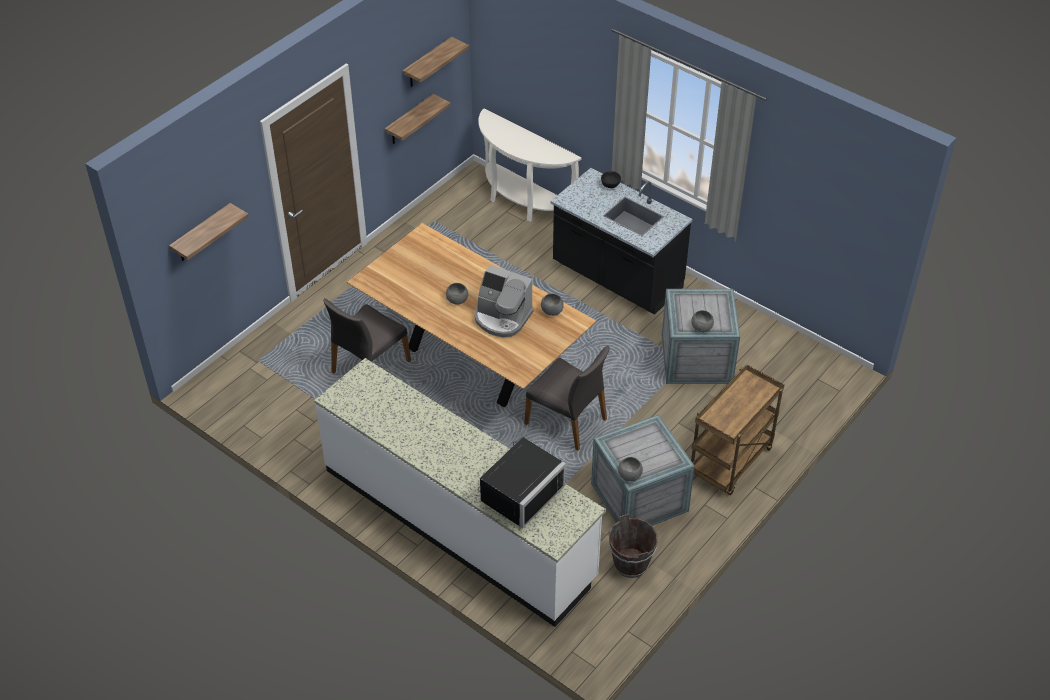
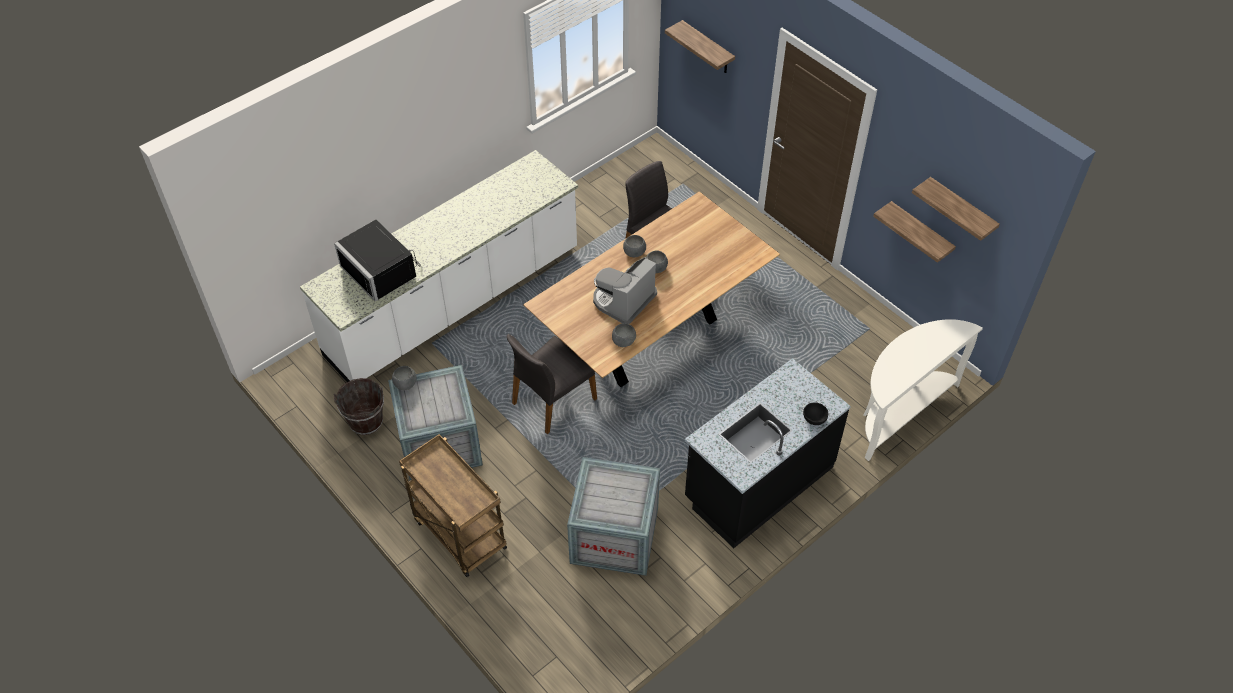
camera: 100 degrees right, 5 degrees up
(701, 328) = (589, 489): grey bowl -> grey bowl (634, 253)

